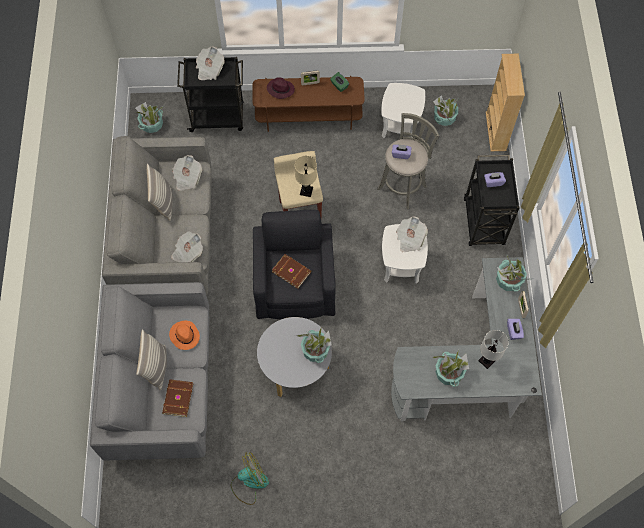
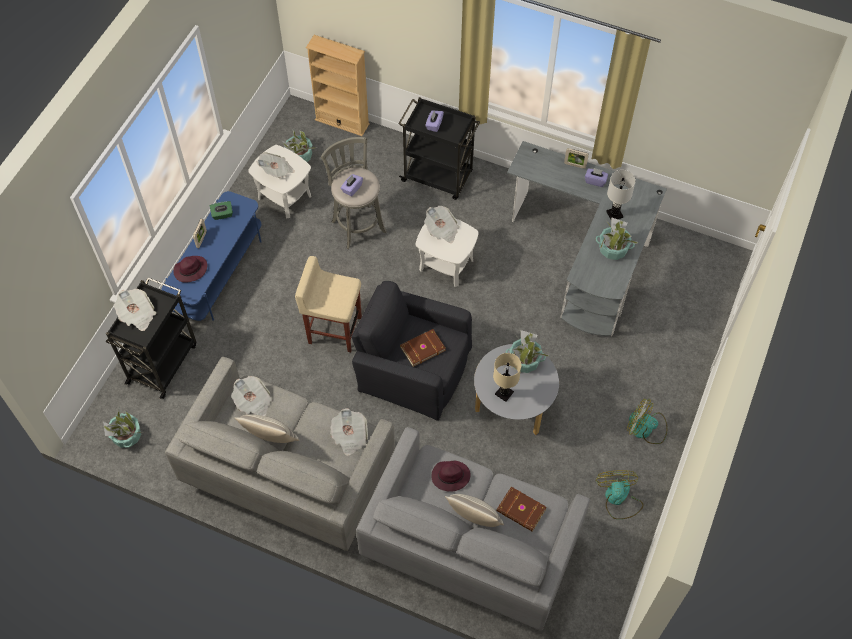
camera: 65 degrees left, 5 degrees down
(184, 335) = (450, 476): orange hat -> purple hat
(306, 191) = (343, 290): beige table lamp -> beige table lamp (504, 393)
(309, 115) = (218, 273): brown tv stand -> blue tv stand
(324, 481) = (646, 429): none -> fan
(400, 101) = (277, 171): none -> newspaper
(508, 280) = (541, 161): potted plant -> none

